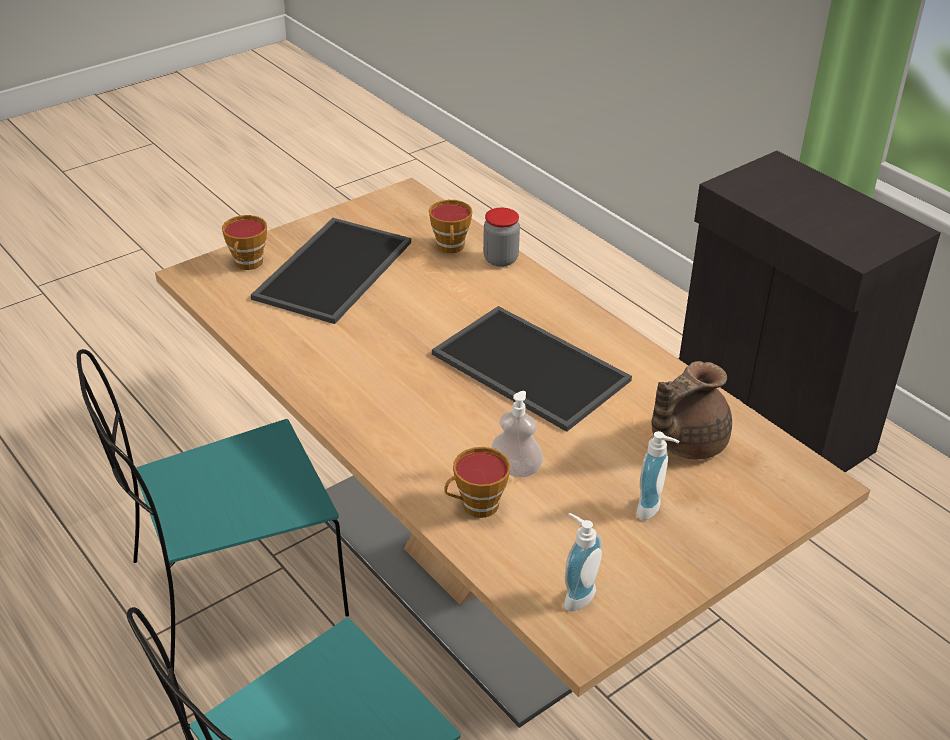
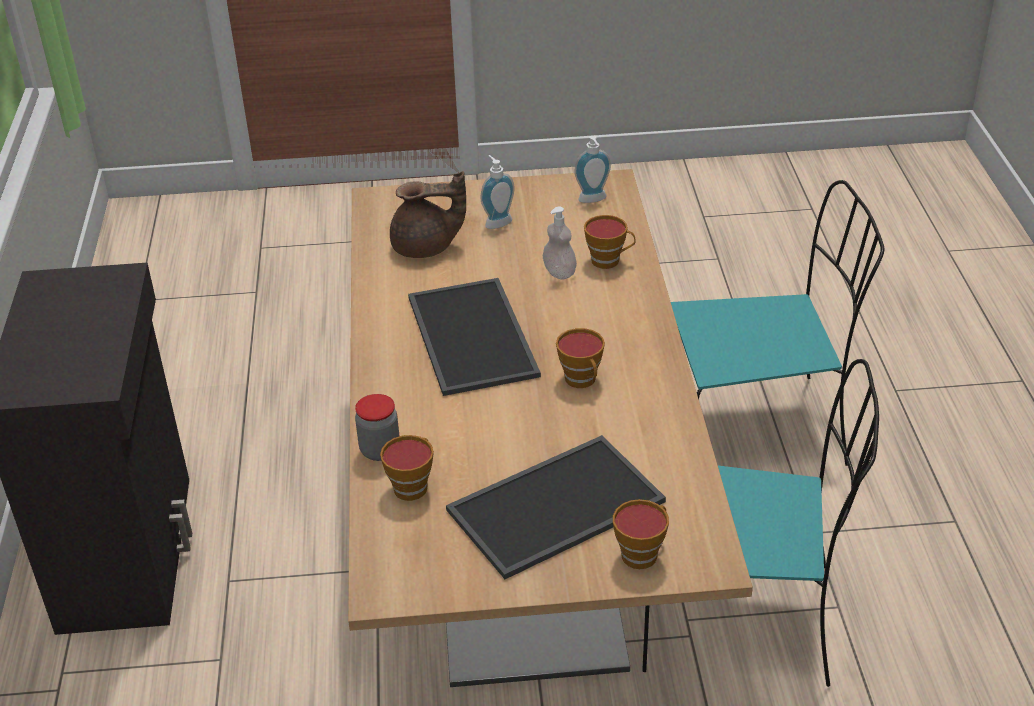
camera: 145 degrees left, 0 degrees up
(391, 365) = (582, 380): none -> cup

